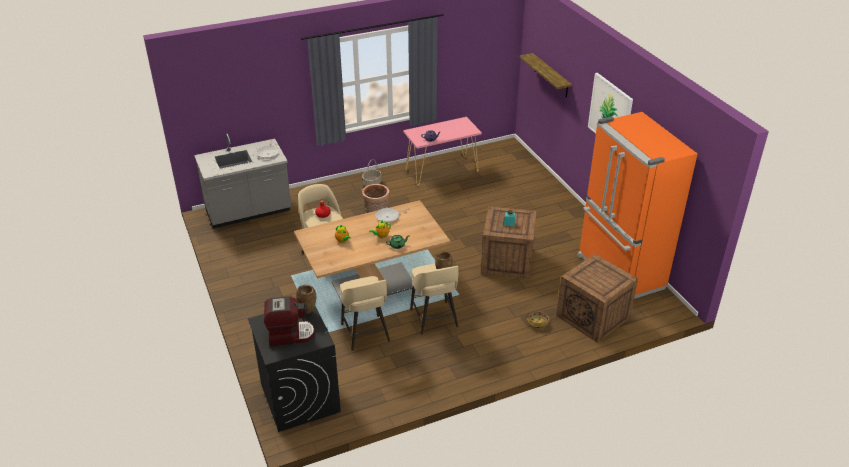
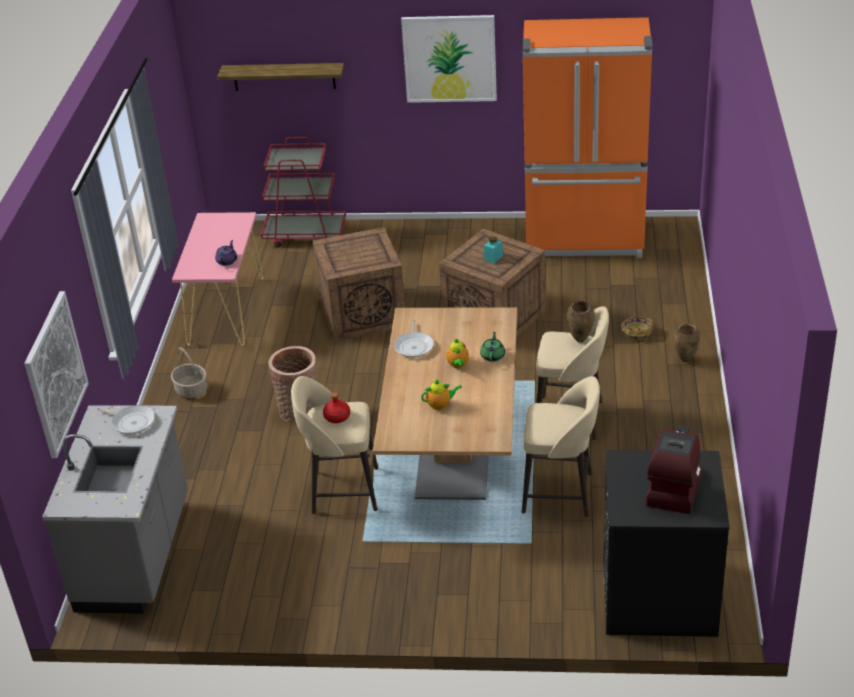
camera: 60 degrees left, 0 degrees up
(248, 108) = (55, 374): none -> picture
(308, 312) = (631, 459): brown vase -> brown vase (685, 360)
(529, 170) = (305, 234): none -> red cart
(594, 317) = (654, 286): crate -> crate (363, 312)

